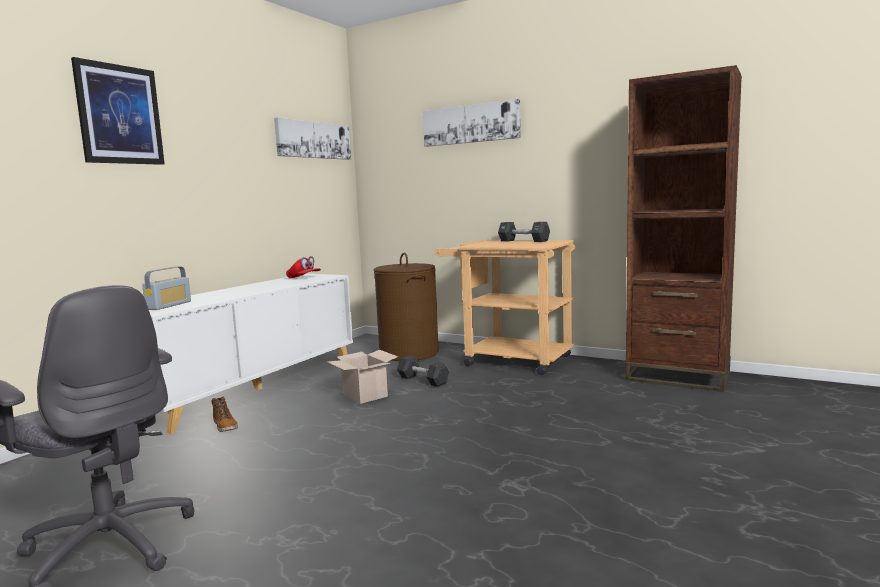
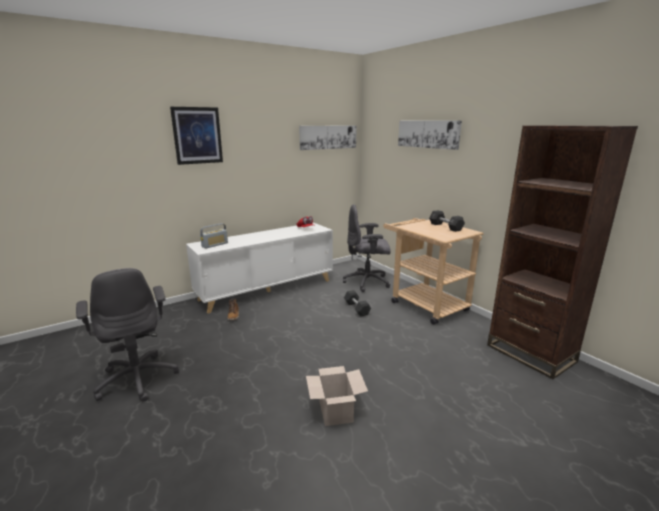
camera: 25 degrees right, 10 degrees up
(363, 395) = (315, 311): cardboard box -> cardboard box (335, 411)
(408, 353) = (367, 282): brown laundry basket -> grey office chair

